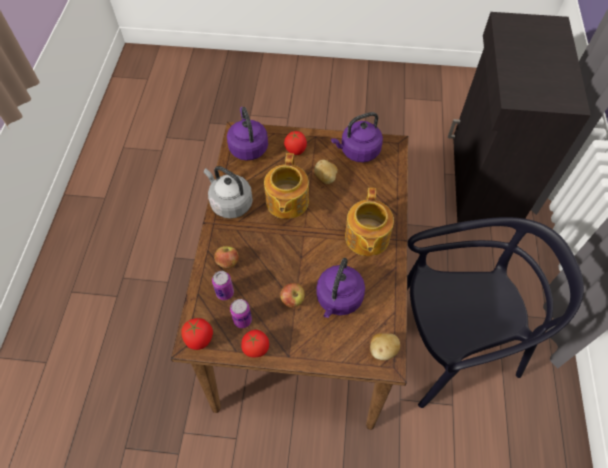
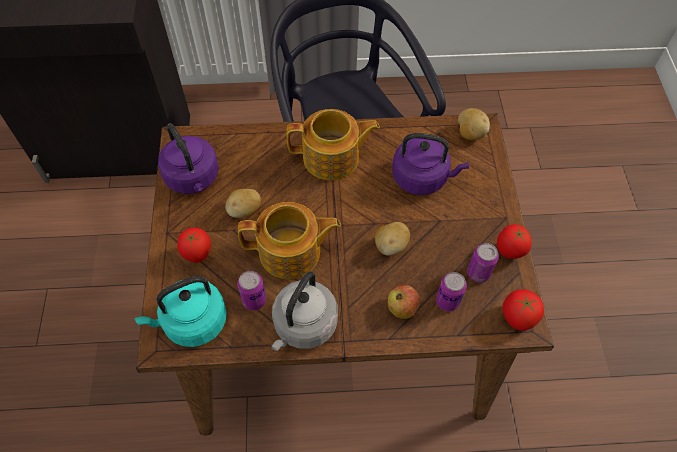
camera: 100 degrees left, 0 degrees up
(248, 147) = (192, 322): purple kettle -> turquoise kettle
(255, 178) = (254, 300): none -> can
(279, 264) = (391, 246): none -> potato
(292, 300) = (435, 223): apple -> none

